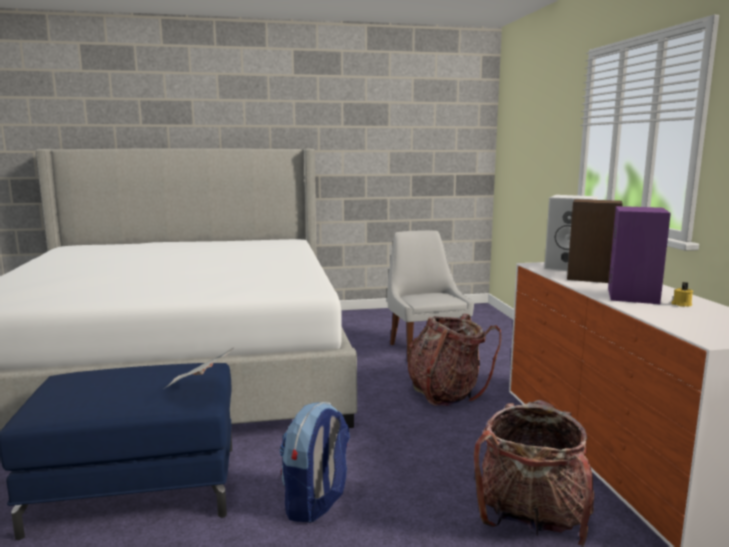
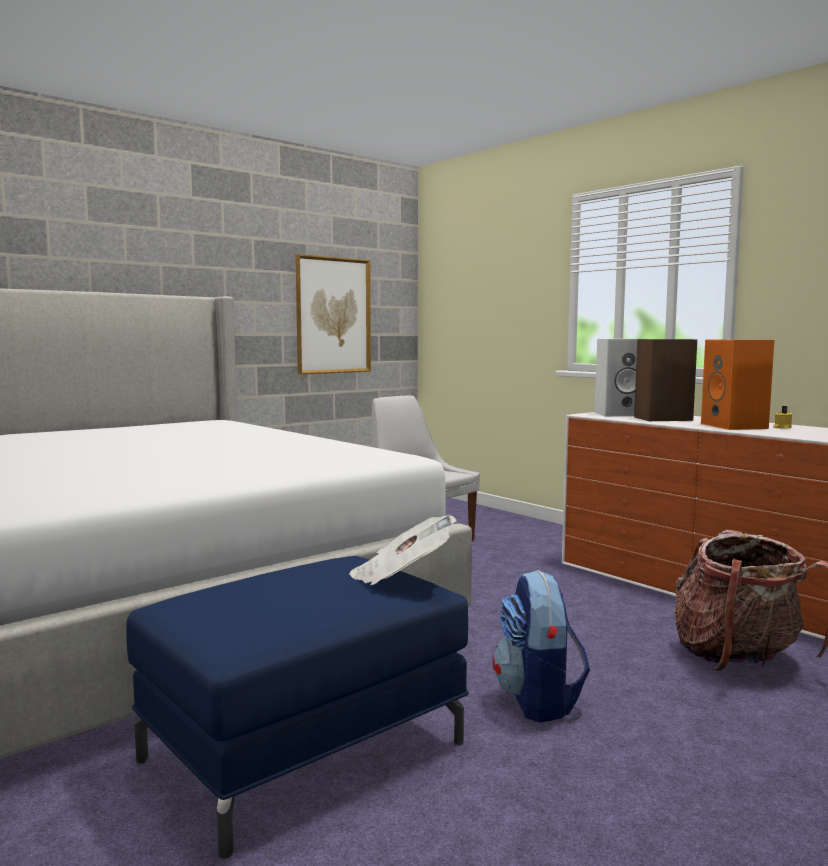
camera: 30 degrees left, 5 degrees down
(411, 159) = (333, 315): none -> picture
(446, 393) = (506, 576): backpack -> none
(634, 296) = (735, 426): purple speaker -> orange speaker

